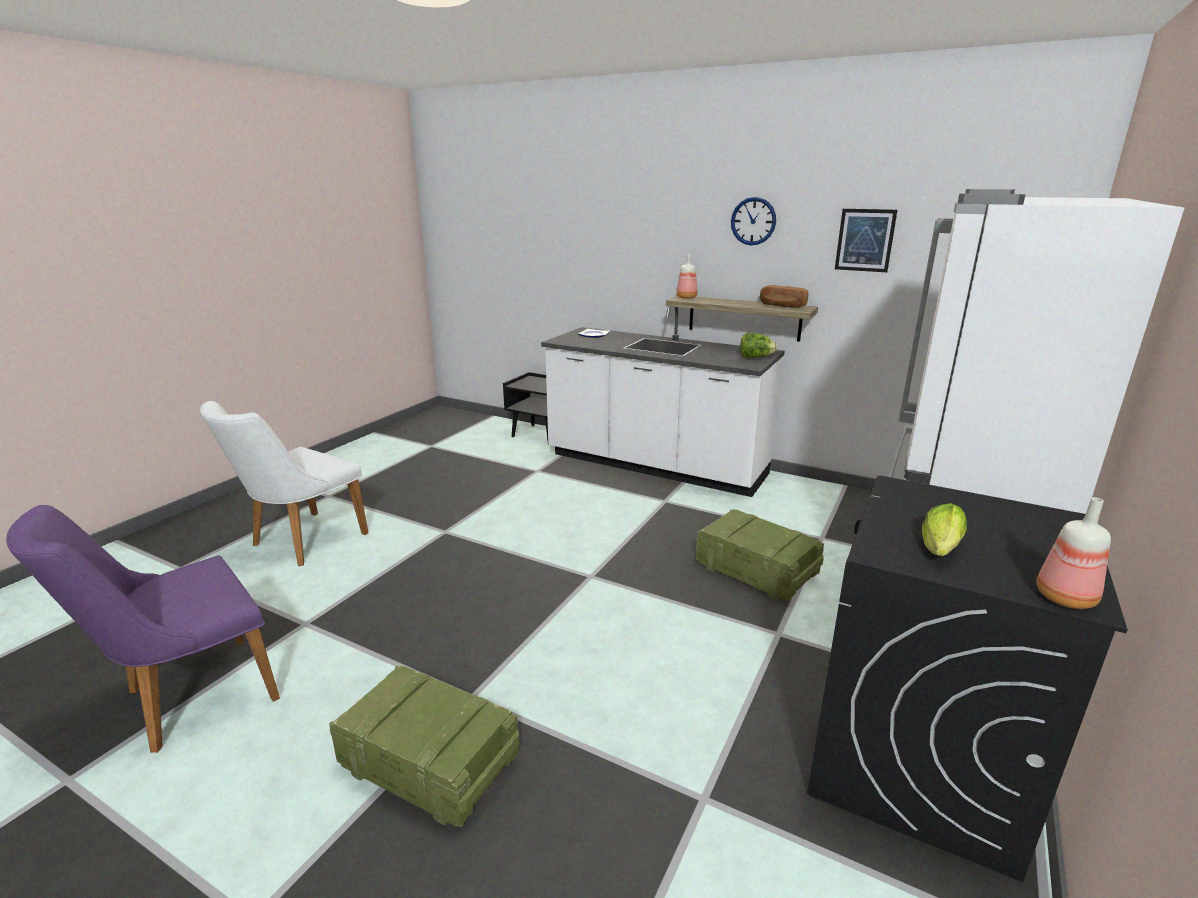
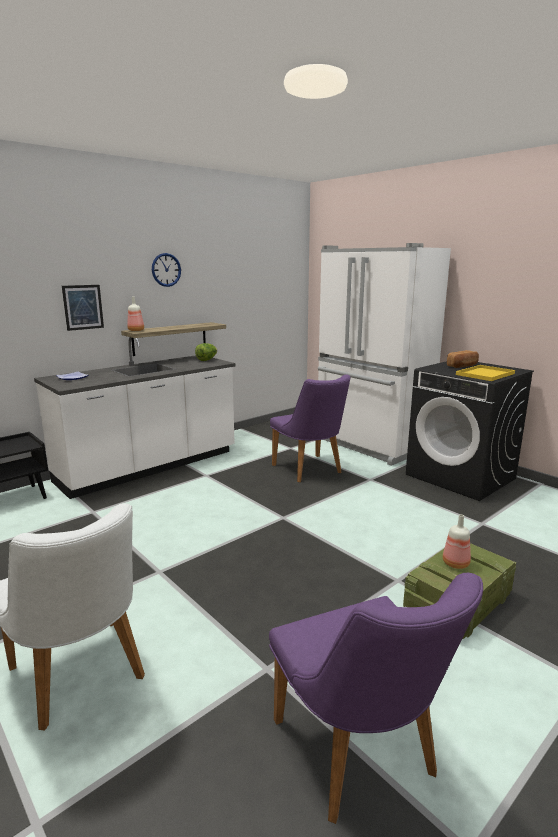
camera: 70 degrees left, 5 degrees down
(754, 570) = (310, 470): crate -> purple chair
(782, 305) = (199, 324): bread -> bread (463, 366)
(865, 240) = (228, 278): picture -> picture (83, 307)
(939, 549) = (485, 374): lettuce -> yellow tray
(1066, 599) = (517, 371): bottle -> bottle (456, 564)

